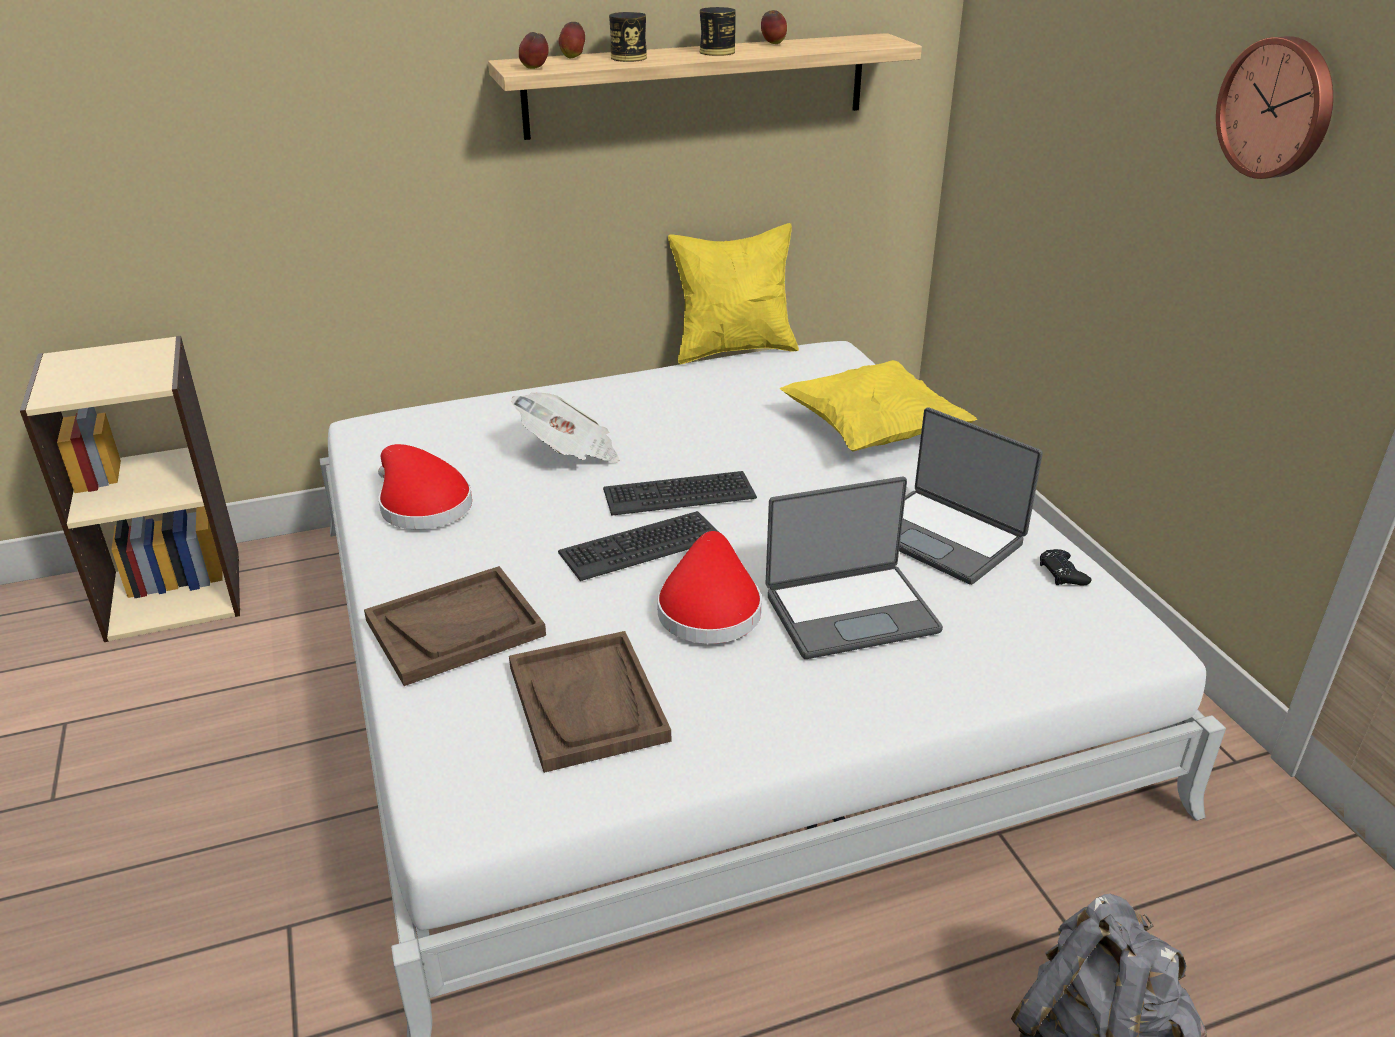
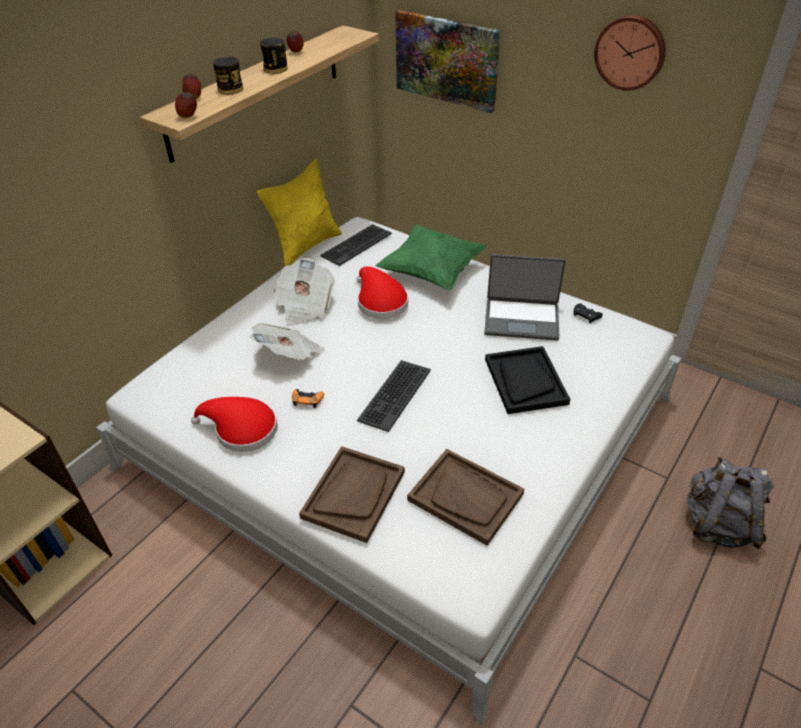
camera: 35 degrees left, 10 degrees up
(530, 506) = (307, 400): none -> orange game controller
(652, 410) = (305, 306): none -> newspaper
(679, 494) = (378, 353): keyboard -> keyboard (356, 245)
(709, 607) = (464, 413): red hat -> red hat (380, 302)
(850, 611) = (525, 381): laptop -> black tray
(872, 433) = (431, 272): yellow pillow -> green pillow
(1030, 111) = (447, 60): none -> picture

